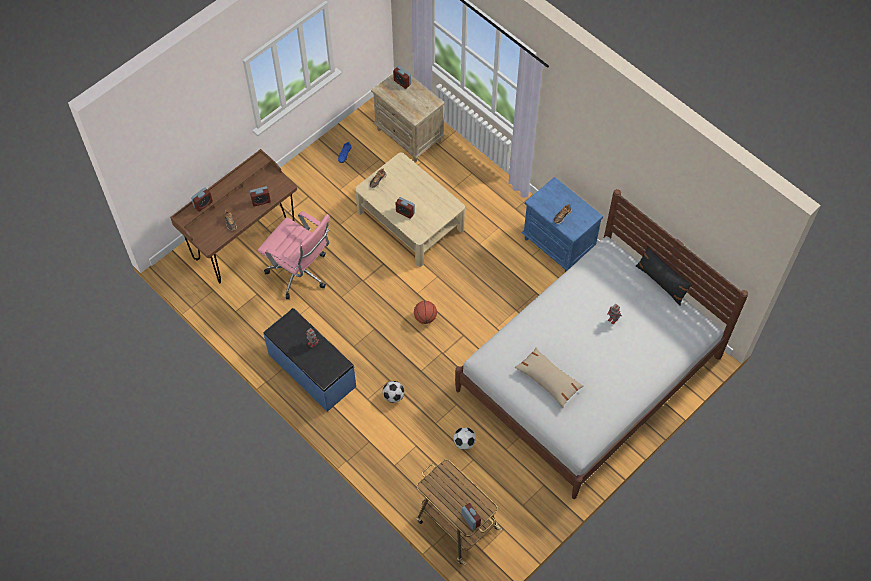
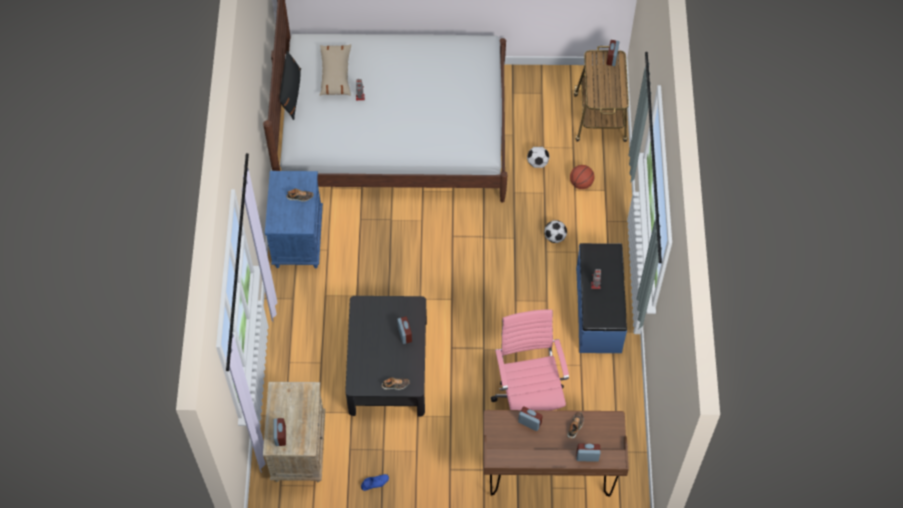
camera: 135 degrees left, 0 degrees up
(410, 220) = (388, 366): beige coffee table -> black coffee table
(425, 317) = (466, 274): basketball -> basketball (581, 183)
(548, 380) = (456, 97): beige pillow -> beige pillow (335, 74)

